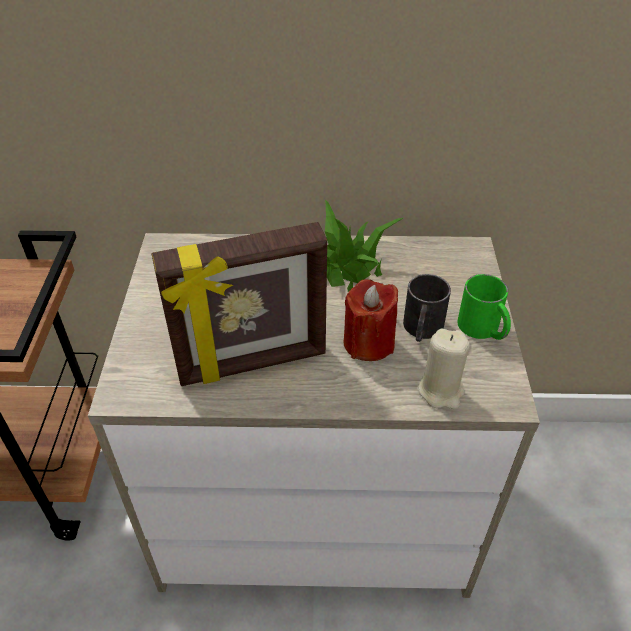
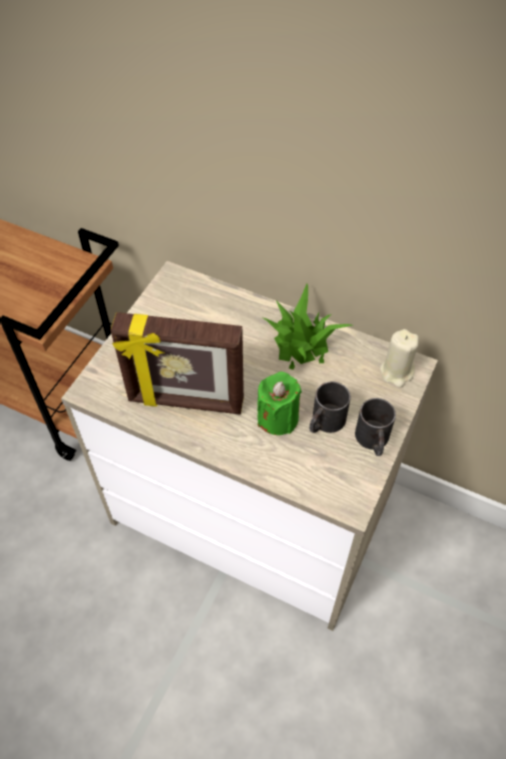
camera: 25 degrees right, 10 degrees up
(368, 343) = (278, 418): red candle -> green candle
(441, 390) = (307, 477): beige candle -> beige candle (396, 372)
(483, 329) = (373, 441): green mug -> black mug

